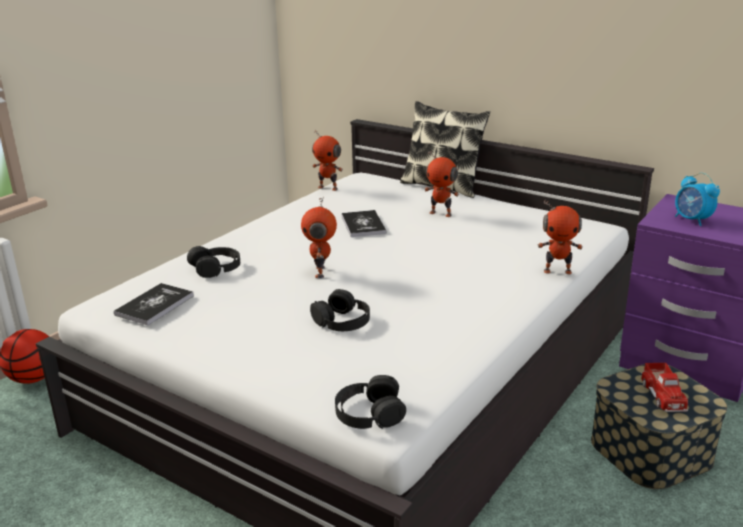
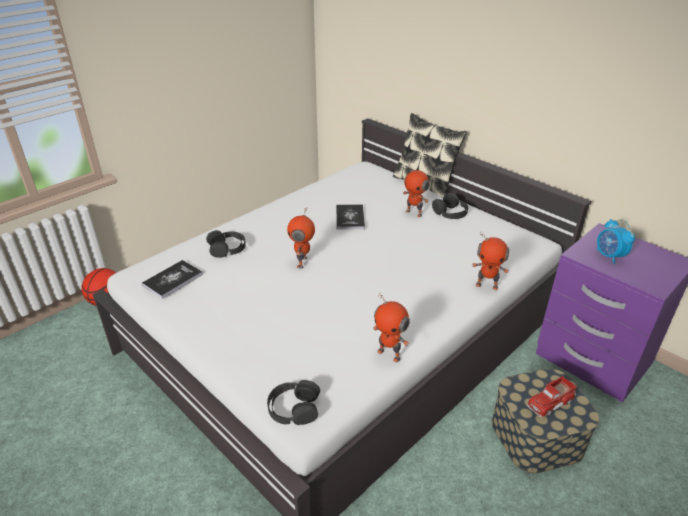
camera: 10 degrees right, 10 degrees up
(328, 188) = (336, 176): toy robot -> toy robot (389, 354)
(342, 321) = (303, 313): black headphones -> black headphones (450, 212)
(663, 395) = (550, 401): toy truck -> toy truck turned 45 degrees clockwise

